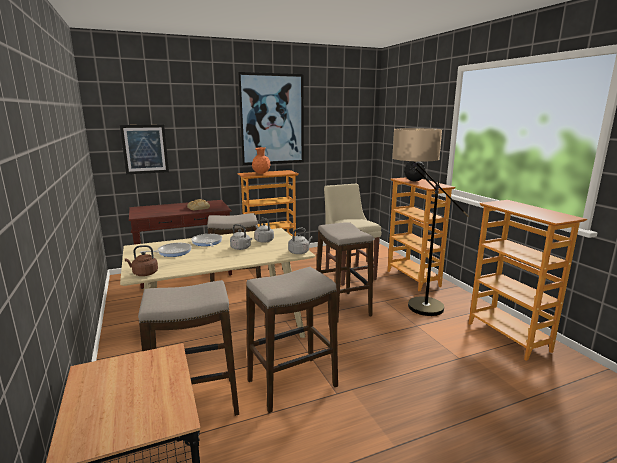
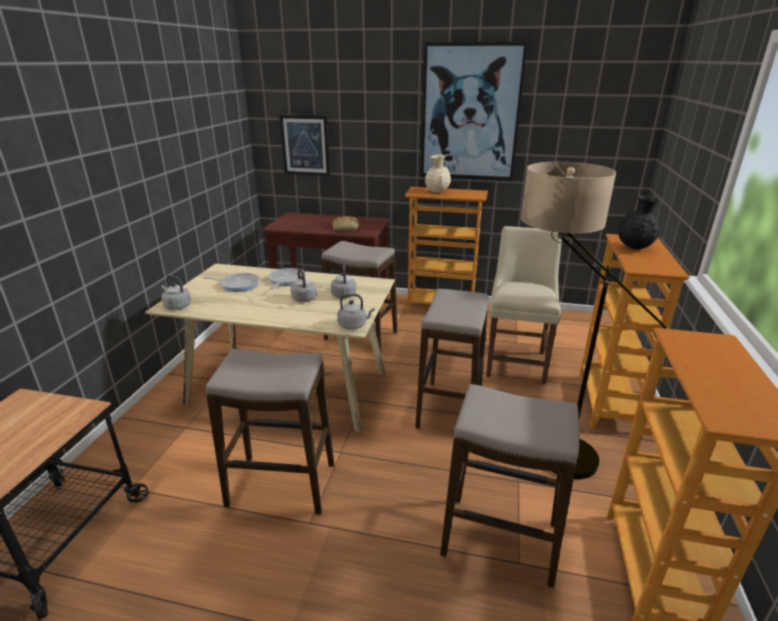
camera: 35 degrees right, 10 degrees up
(144, 273) = (177, 306): brown kettle -> grey kettle
(195, 404) = (183, 460): stool -> stool (500, 540)
(261, 173) = (437, 192): orange vase -> beige vase

